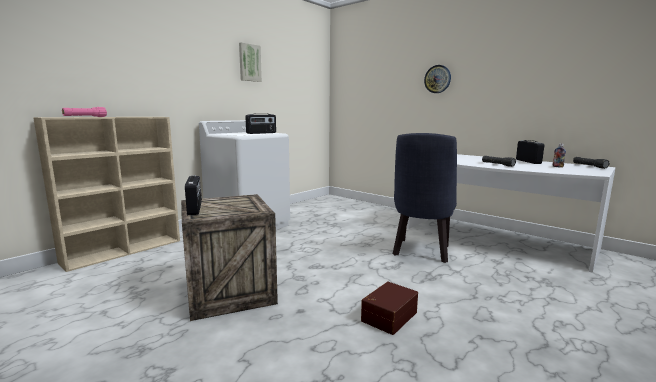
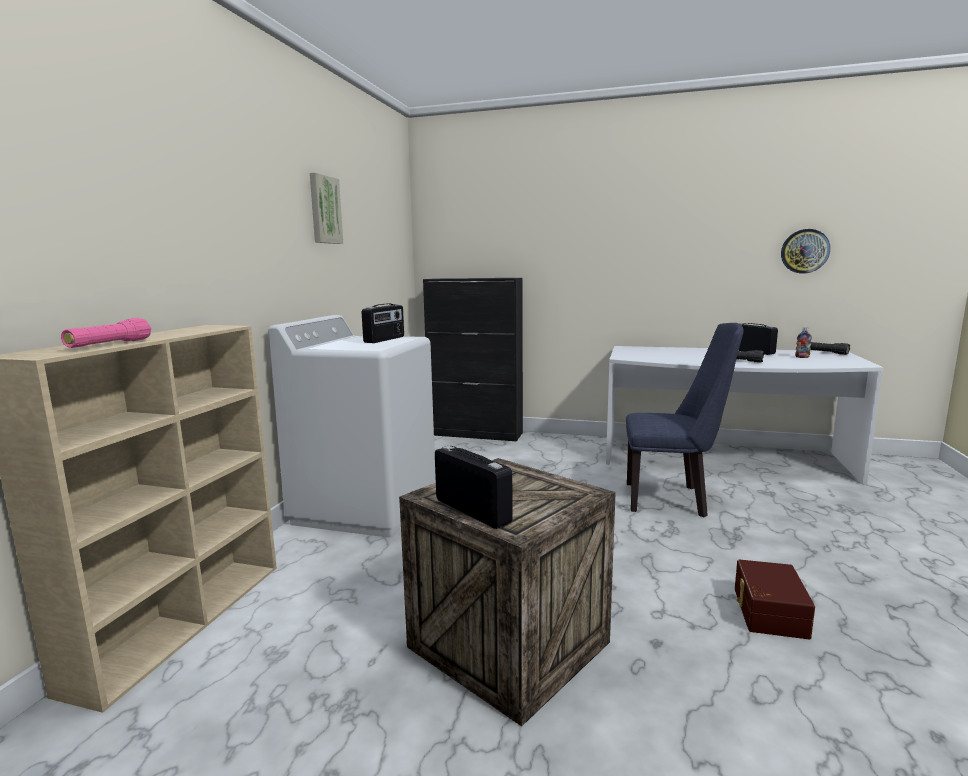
camera: 25 degrees left, 0 degrees up
(352, 202) = (476, 434): none -> black cabinet
(421, 252) = (673, 499): blue chair -> blue chair turned 75 degrees counterclockwise
(437, 79) = (608, 239): wall clock -> wall clock (804, 251)

